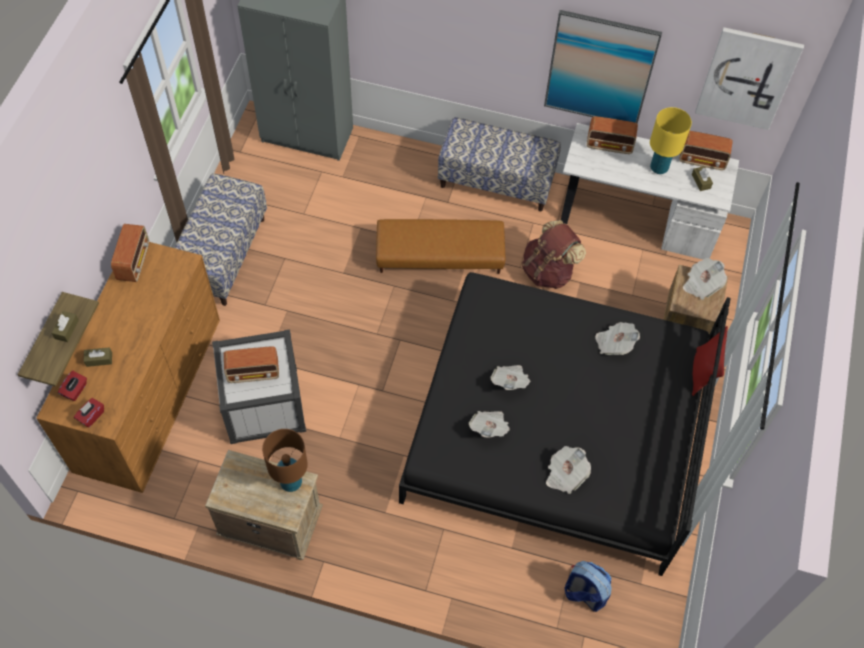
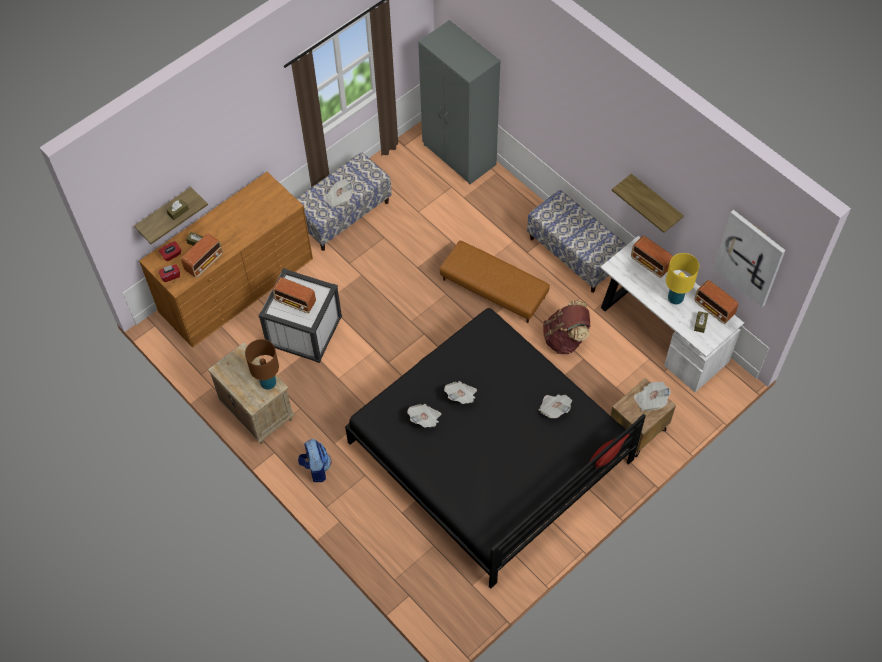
camera: 35 degrees right, 0 degrees up
(134, 262) = (258, 189): radio -> radio (204, 262)
(565, 474) = (453, 477): newspaper -> newspaper (338, 198)
(584, 593) = (429, 569): backpack -> backpack (316, 468)
(600, 69) = (655, 201): picture -> shelf

